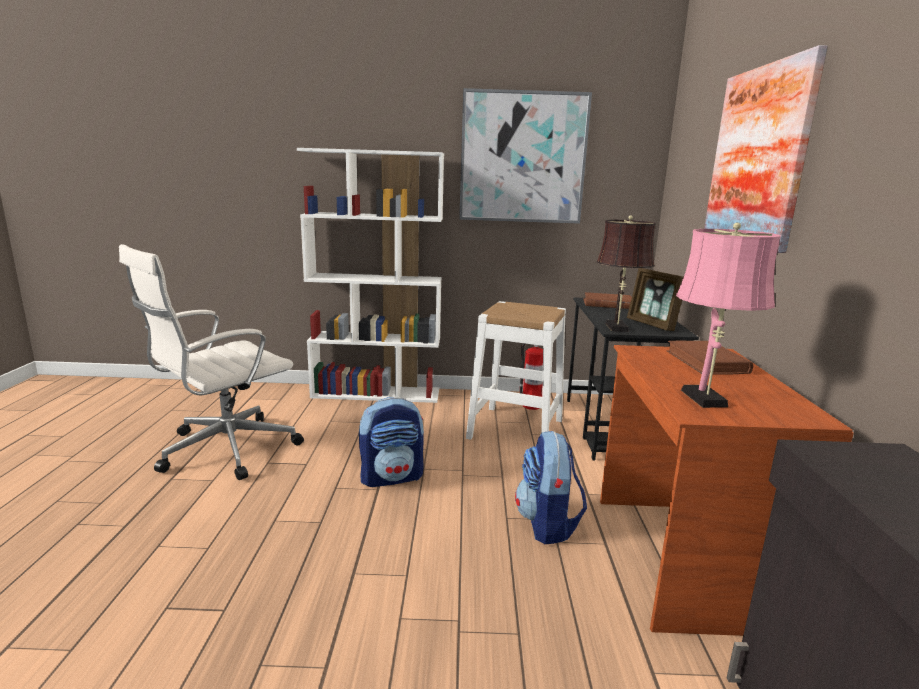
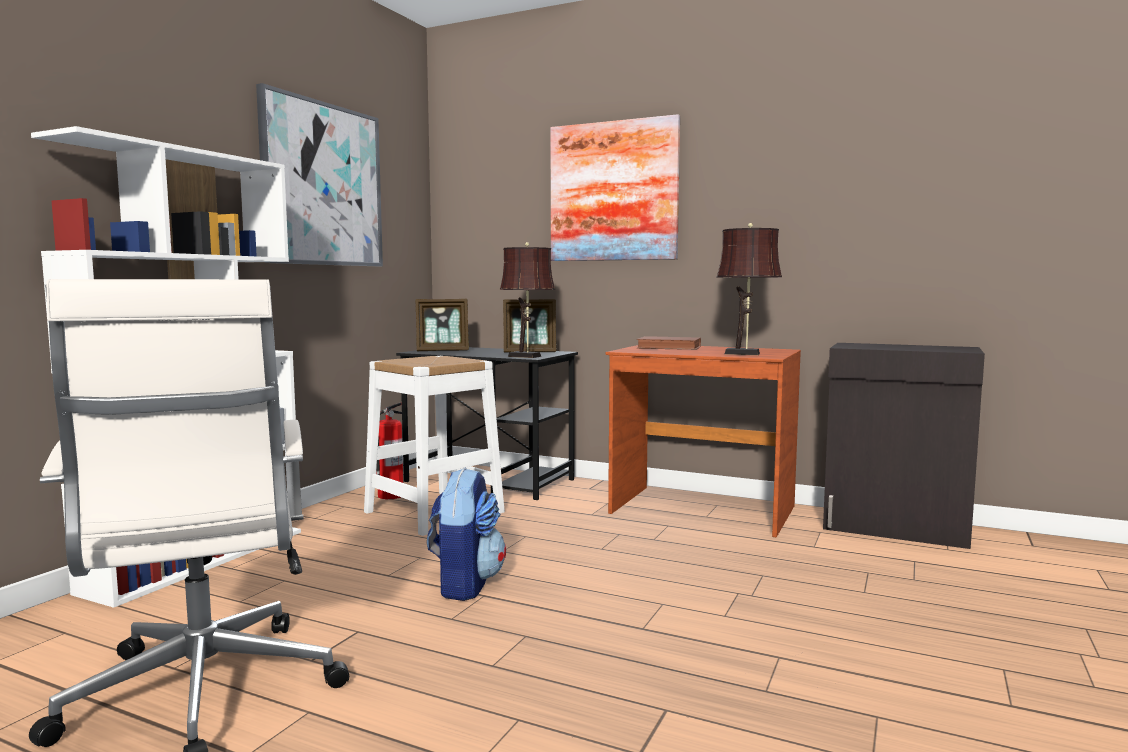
camera: 65 degrees left, 10 degrees down
(548, 524) = (625, 536): backpack -> none
(607, 304) = (443, 351): brown book -> picture frame
(706, 400) = (746, 354): pink table lamp -> brown table lamp

